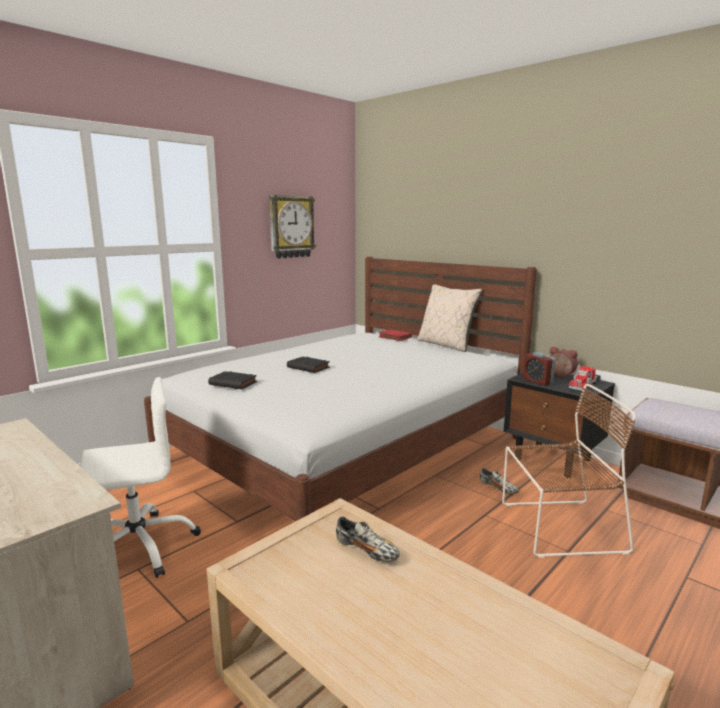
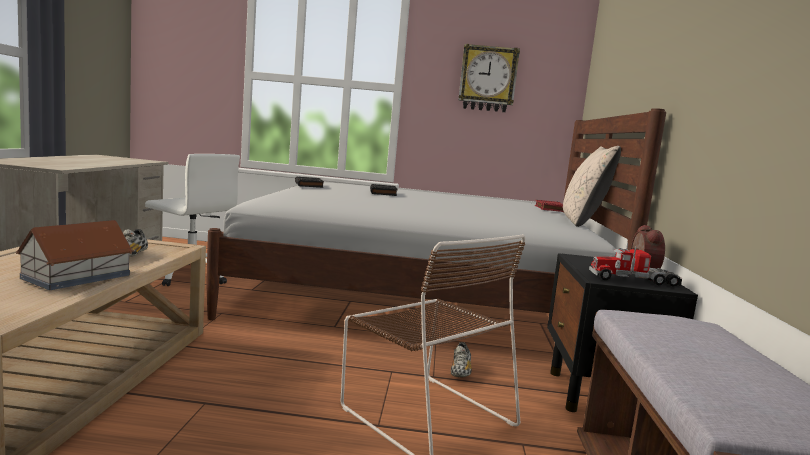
camera: 50 degrees right, 5 degrees down
(453, 595) = (75, 276): none -> toy house
(537, 381) = (584, 262): alarm clock -> none

